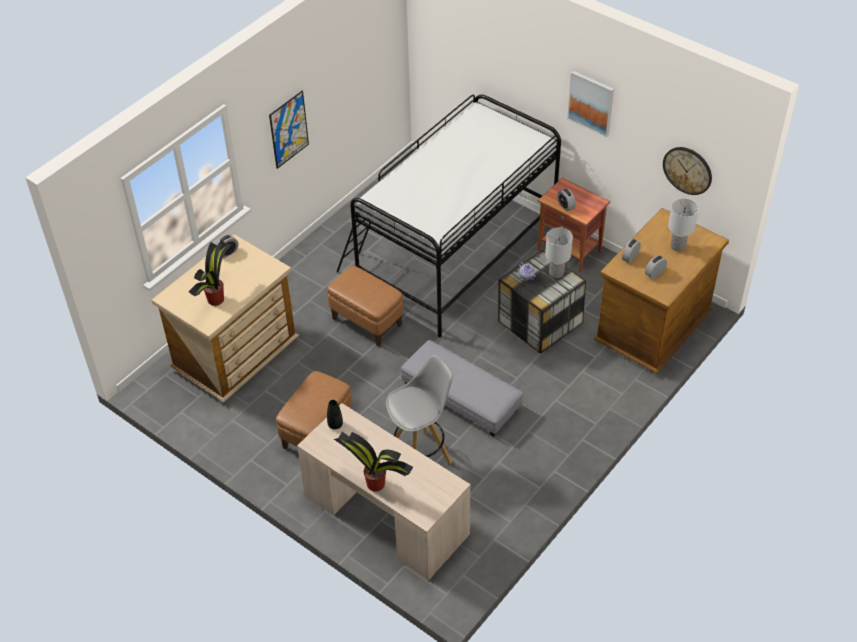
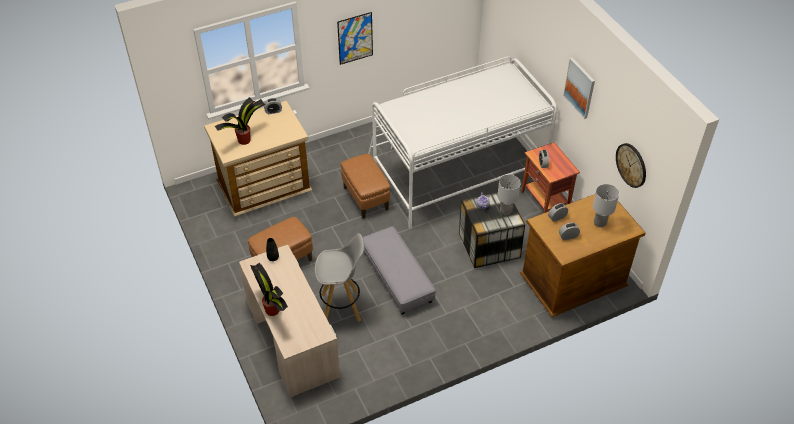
camera: 25 degrees right, 0 degrees up
(454, 257) = (456, 176): black bed -> white bed

